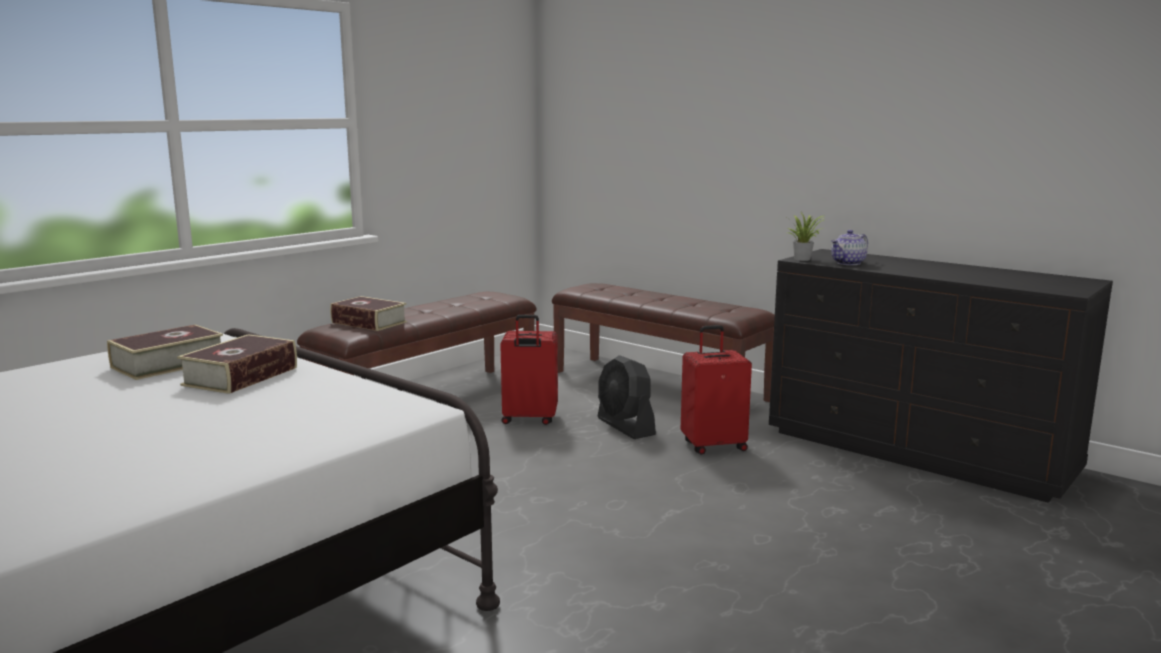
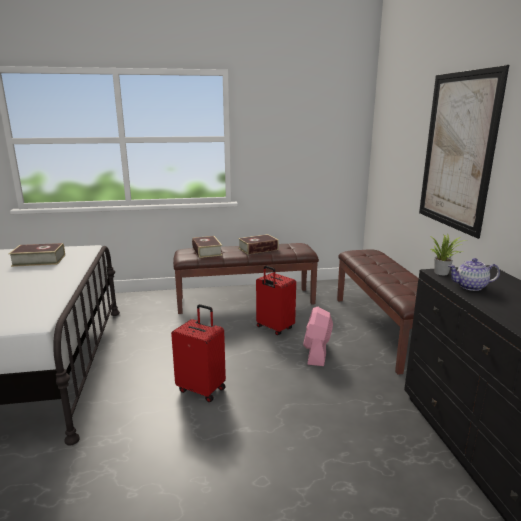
camera: 40 degrees right, 5 degrees up
(241, 376) = (38, 276): book -> book (258, 249)
(625, 426) = (316, 353): black fan -> pink fan
(713, 446) = (347, 390): red suitcase -> red suitcase (202, 389)
(734, 124) = (457, 151): none -> picture

